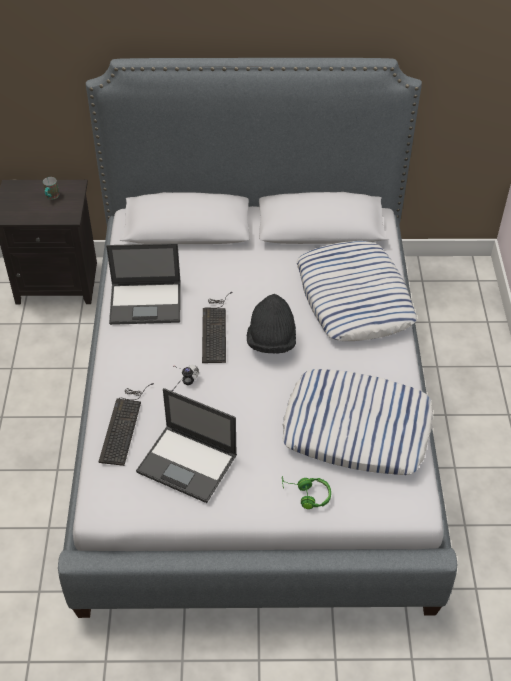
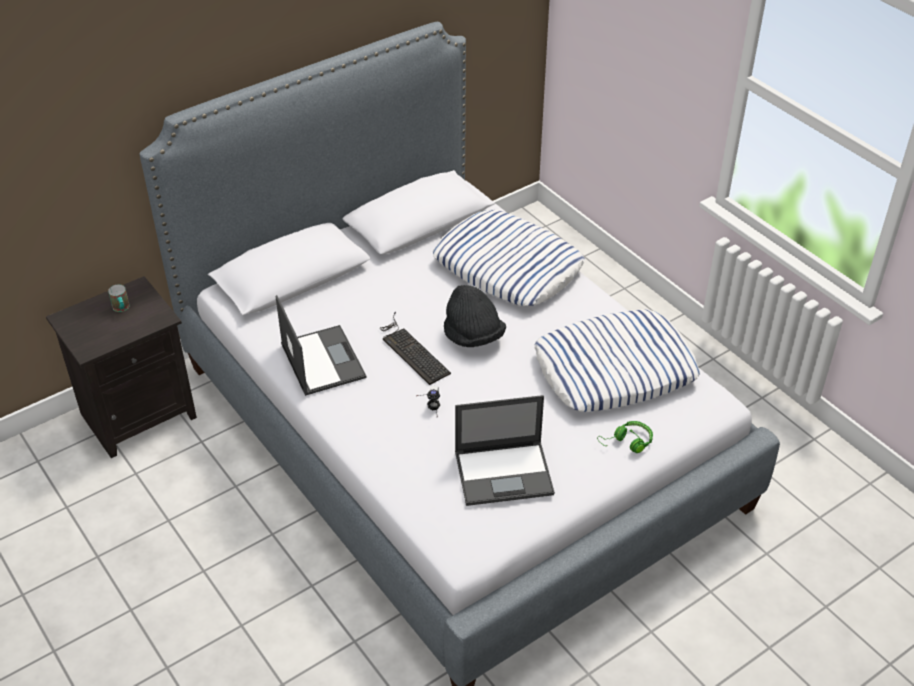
camera: 35 degrees left, 5 degrees down
(124, 423) = (411, 472): keyboard -> none
(146, 303) = (322, 360): laptop -> laptop turned 75 degrees counterclockwise

